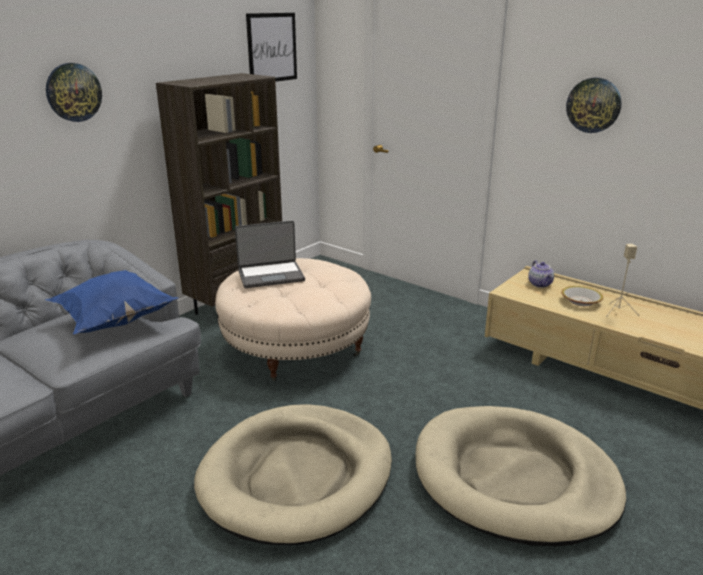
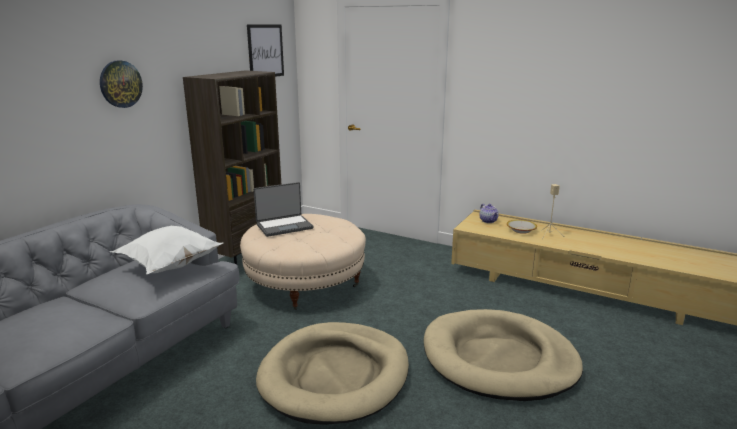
camera: 10 degrees left, 5 degrees down
(114, 322) = (169, 267): blue pillow -> white pillow
(593, 105) = (517, 87): wall clock -> none

